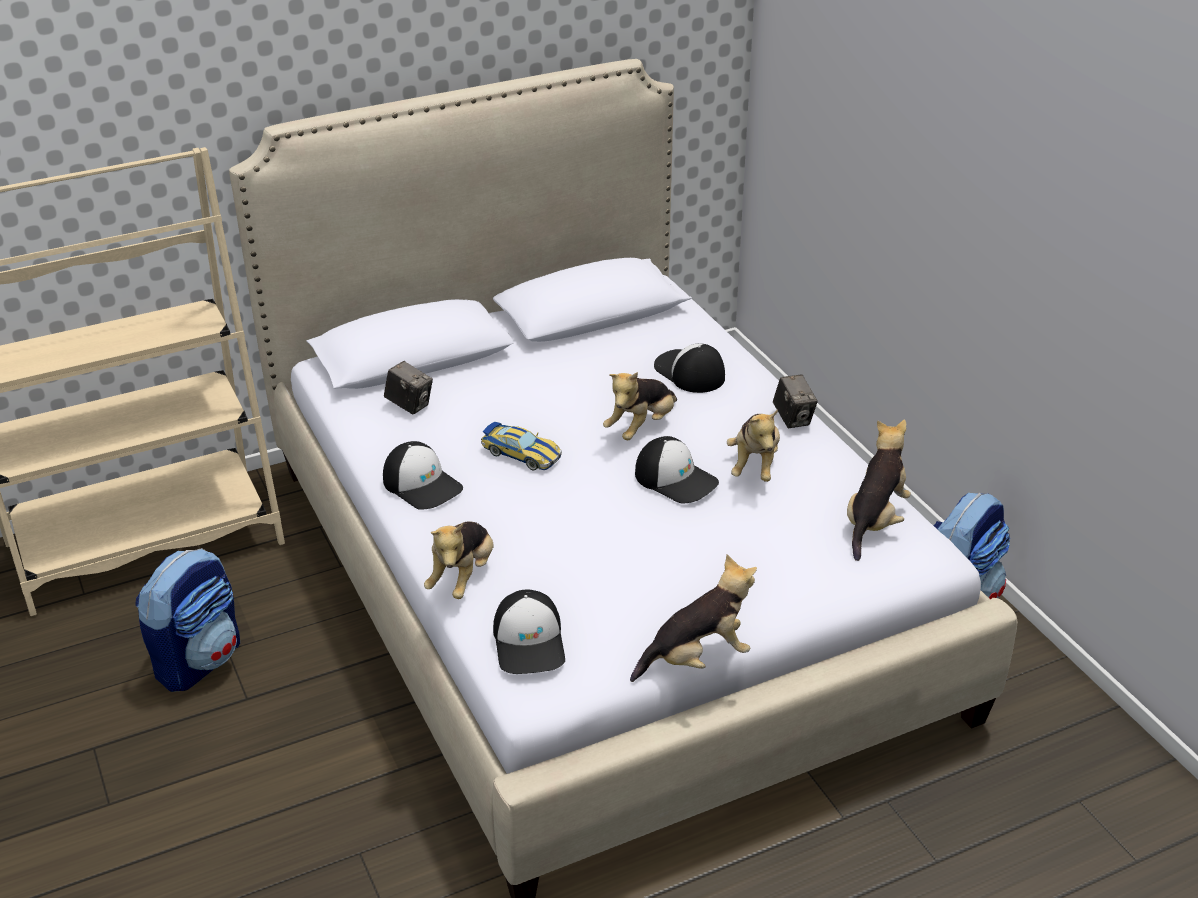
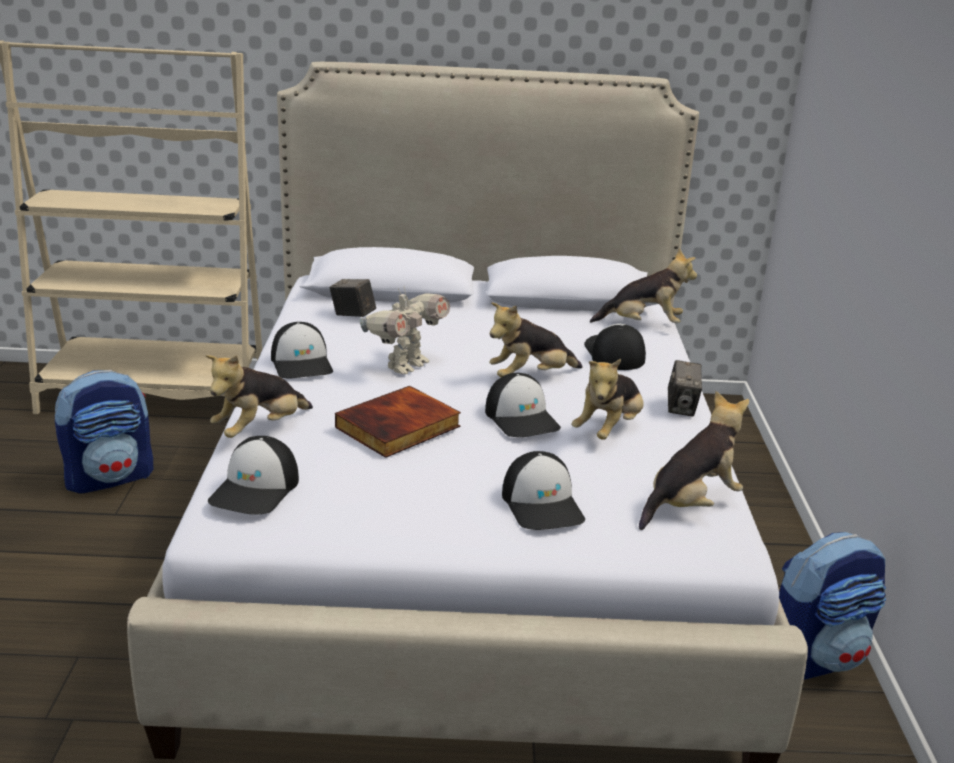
camera: 25 degrees right, 10 degrees down
(409, 405) = (353, 315): camera -> camera turned 150 degrees clockwise
(521, 454) = (405, 366): toy car -> toy robot
(586, 530) = (398, 428): none -> book
(697, 658) = (397, 554): plush toy -> plush toy (643, 325)
(767, 565) = (543, 505): none -> cap

